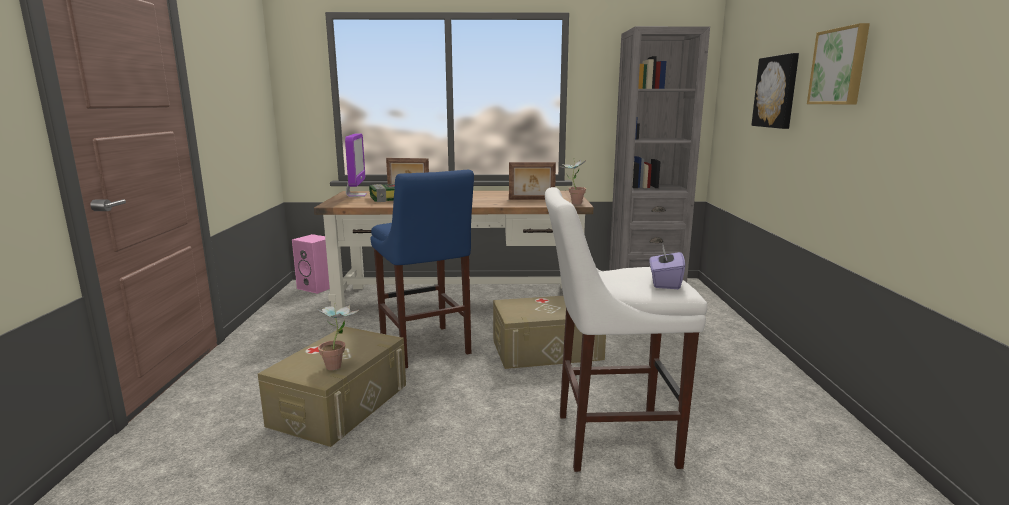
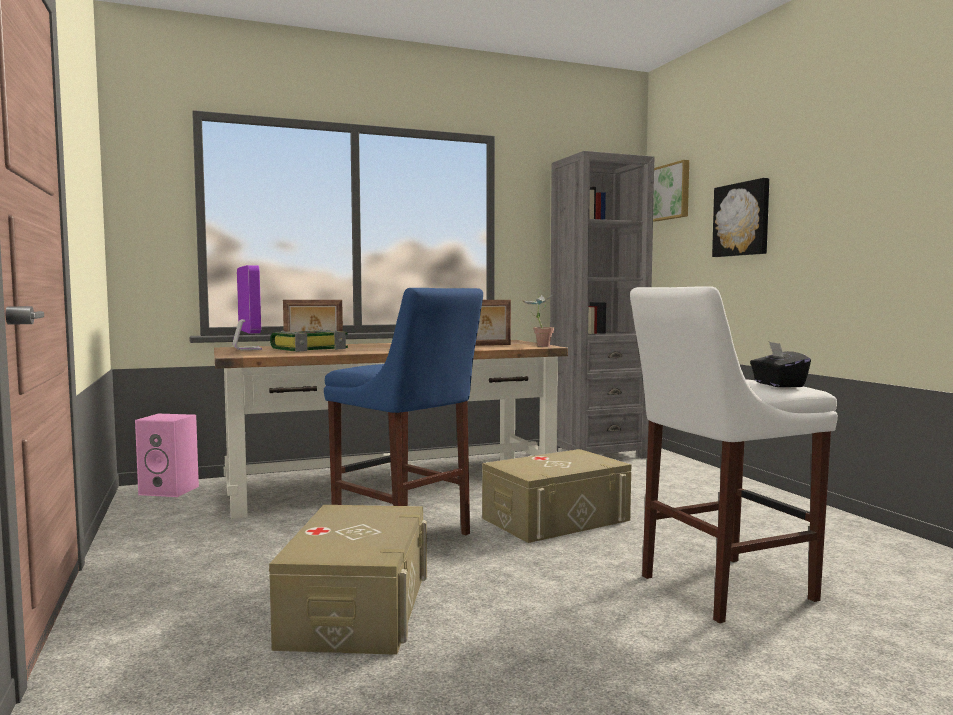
camera: 20 degrees left, 10 degrees down
(339, 365) = (378, 540): potted plant -> none
(664, 283) = (778, 384): purple tissue box -> black tissue box
(840, 66) = (829, 185): picture -> picture (671, 192)

